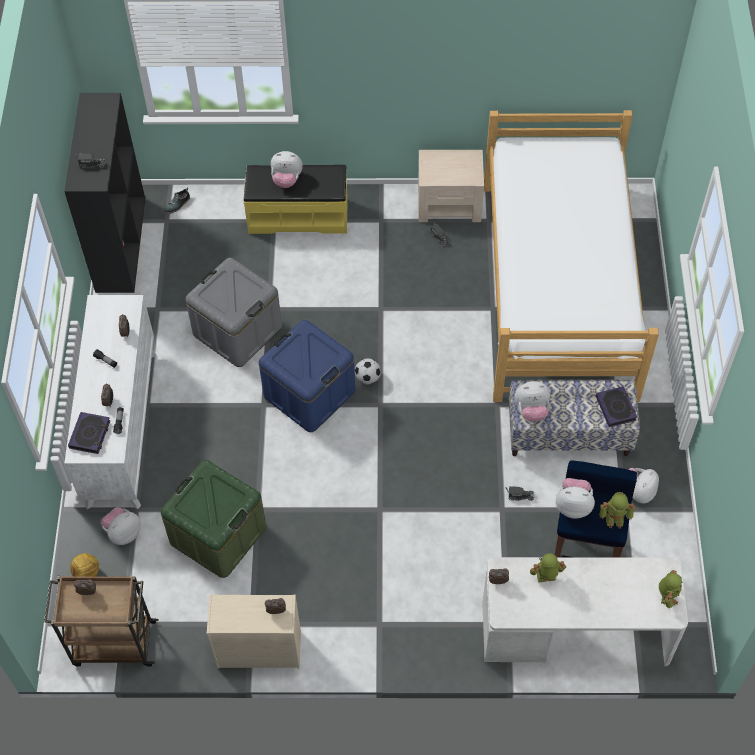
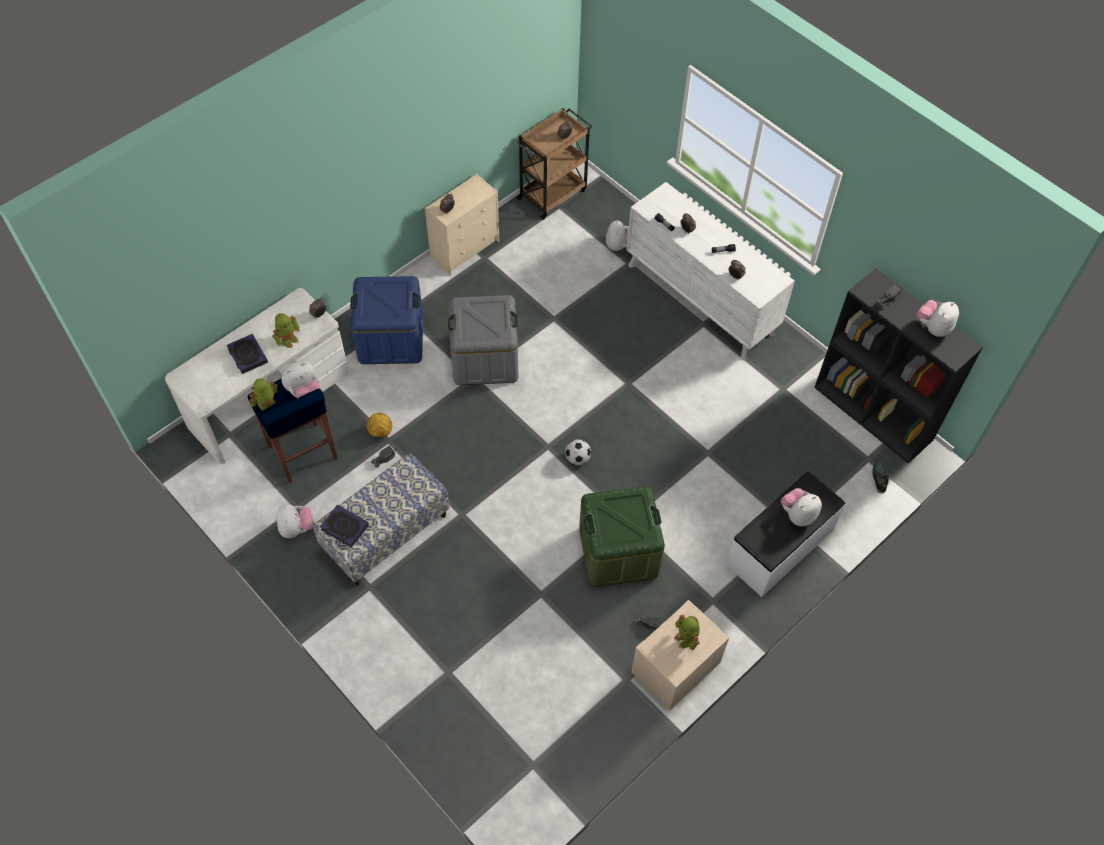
camera: 135 degrees right, 0 degrees up
(87, 573) = (613, 213): football -> football (381, 432)
(90, 434) = (672, 205): book -> book (247, 356)
(218, 534) = (561, 287): green storage box -> green storage box (618, 552)
(237, 330) = (709, 419): grey storage box -> grey storage box (485, 358)
(298, 216) = (780, 547): yellow bench -> white bench
(309, 393) = (606, 415): blue storage box -> blue storage box (391, 338)
(531, 410) = (410, 476): plush toy -> plush toy (933, 327)
(558, 288) = (504, 659): bed -> none
(667, 596) = (192, 386): toy robot -> toy robot (686, 638)

